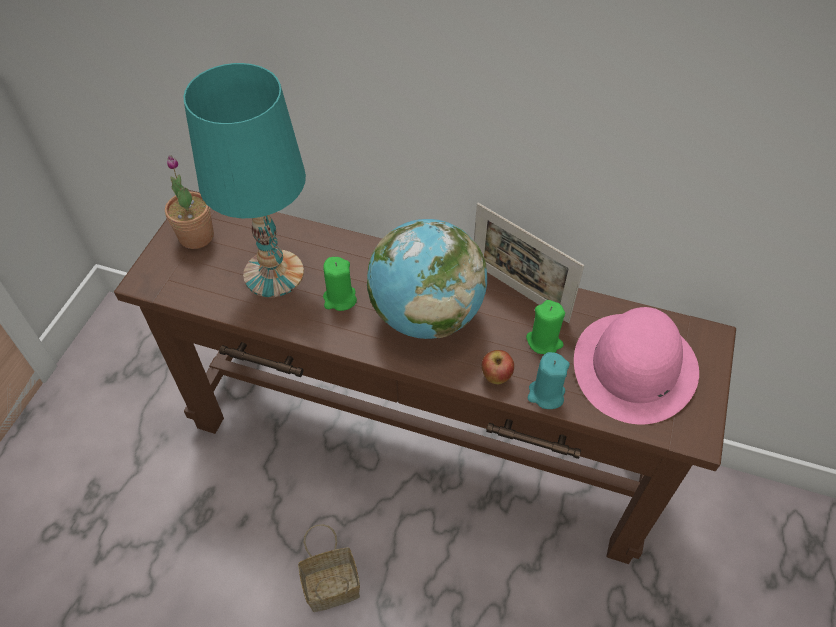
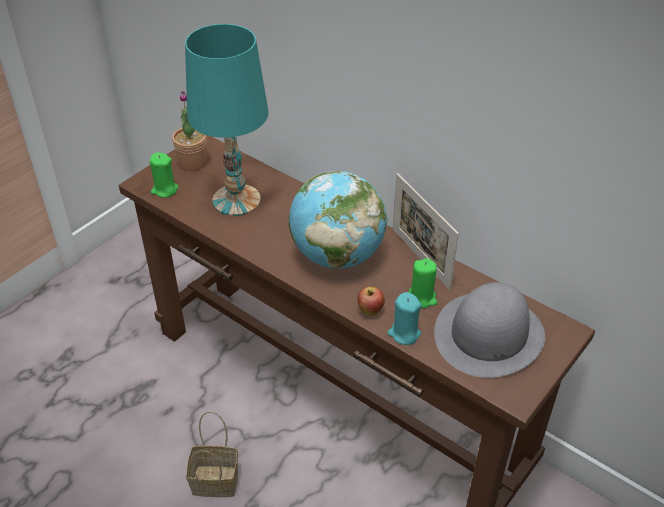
camera: 20 degrees right, 10 degrees down
(339, 299) = (276, 229): green candle -> green candle (164, 190)
(634, 367) = (489, 335): pink hat -> grey hat

